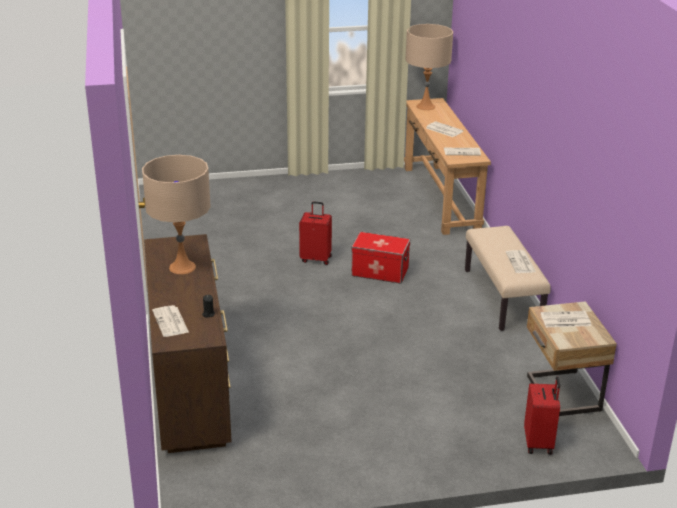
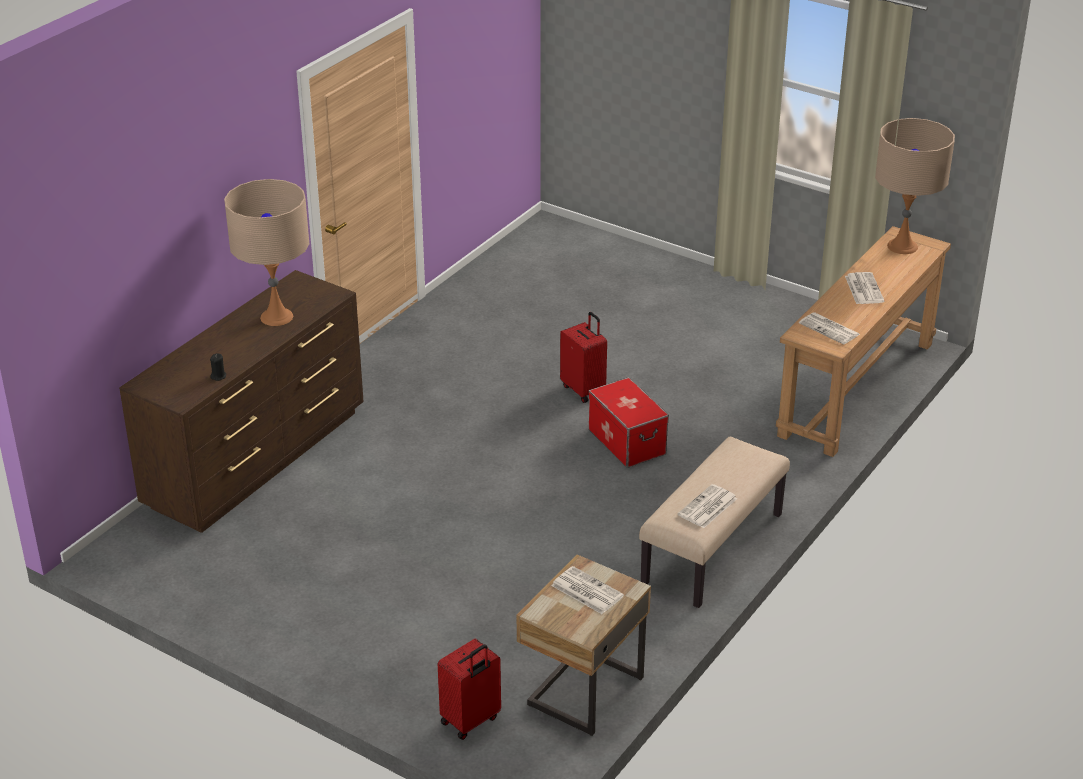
camera: 45 degrees right, 5 degrees up
(171, 322) = (178, 366): newspaper -> none

